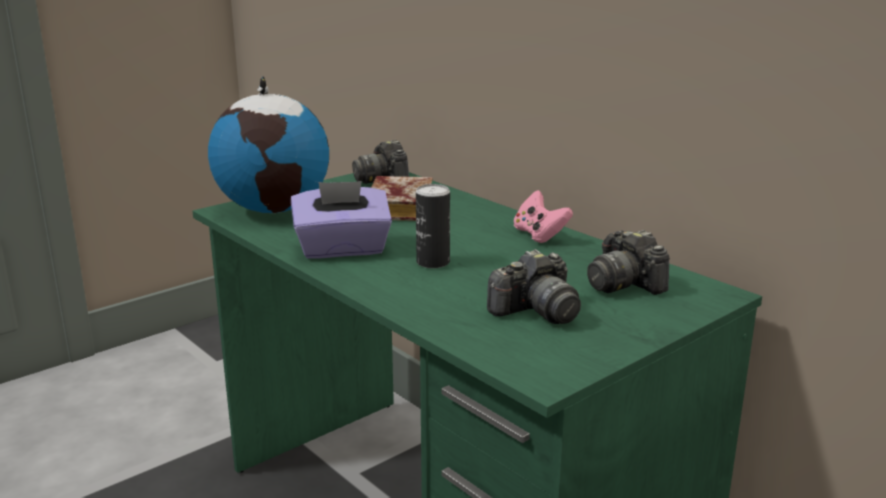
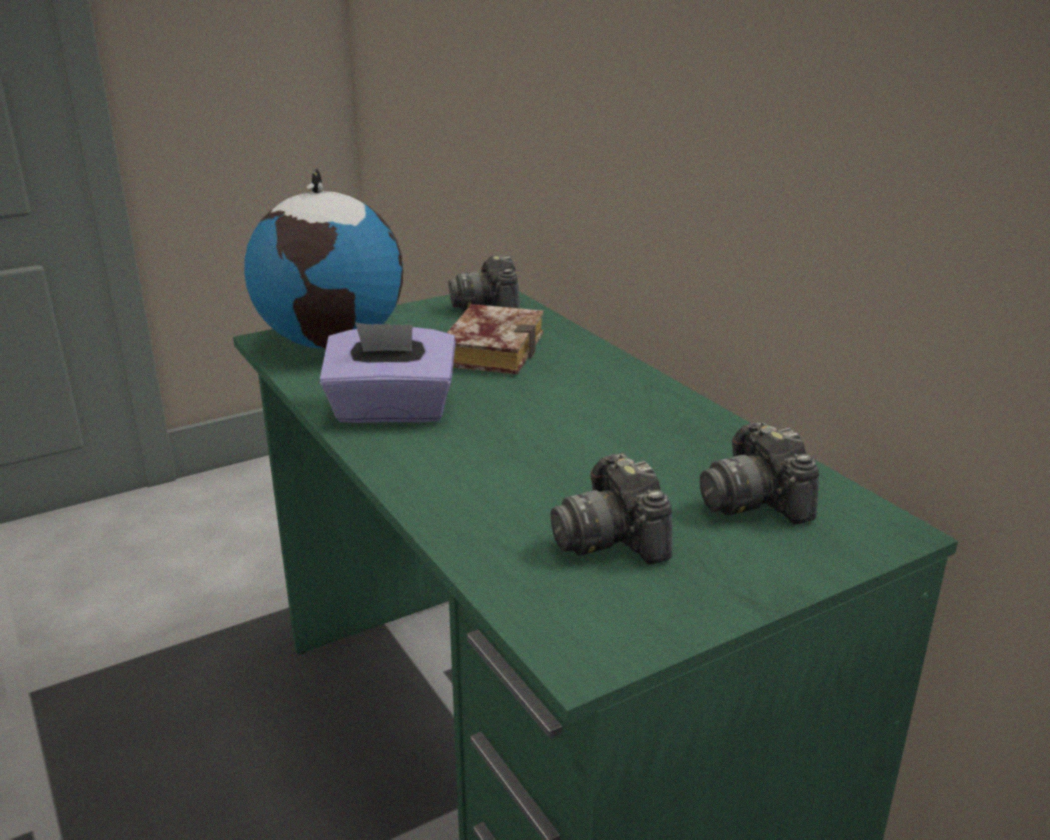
camera: 10 degrees right, 5 degrees up
(433, 262) = (501, 441): can -> none
(536, 312) = (612, 538): camera -> camera turned 90 degrees clockwise
(539, 235) = (663, 408): pink game controller -> none

